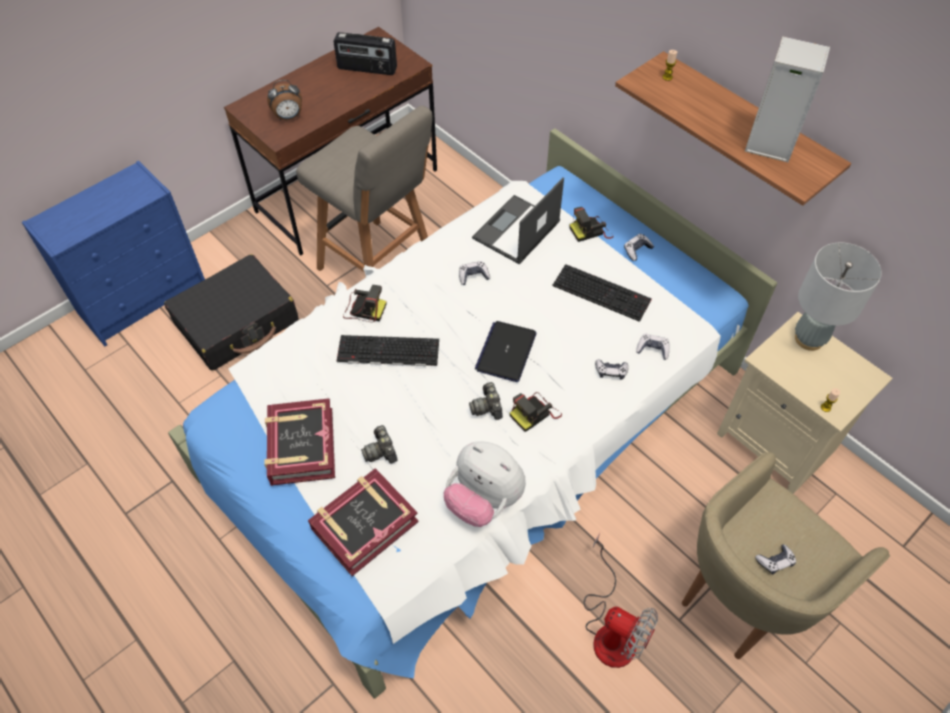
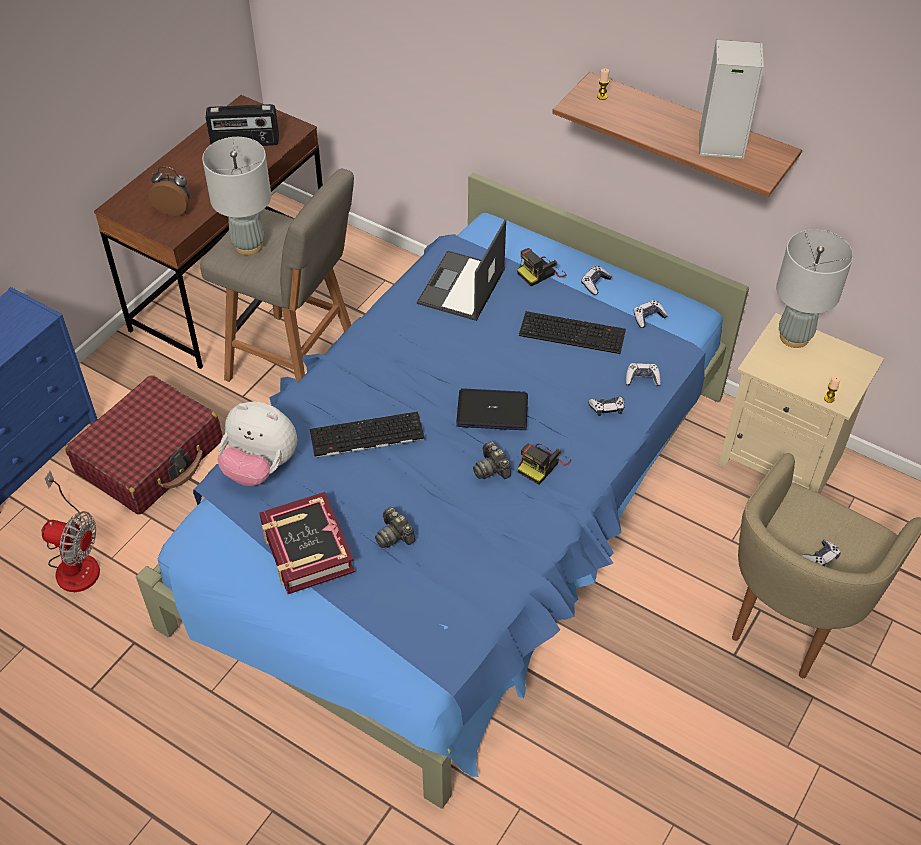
camera: 15 degrees left, 5 degrees down
(237, 322) = (150, 457): black suitcase -> red suitcase
(288, 117) = (174, 209): alarm clock -> alarm clock turned 135 degrees counterclockwise
(340, 160) = (249, 245): none -> grey table lamp
(363, 309) = (324, 397): camera -> none
(364, 525) = (402, 610): book -> none
(472, 424) = (456, 509): white bed -> blue bed
(473, 276) = (432, 342): game controller -> game controller (648, 317)
(483, 500) = (518, 559): plush toy -> plush toy (260, 467)
(506, 352) = (492, 410): laptop -> laptop turned 90 degrees clockwise
(611, 629) = (668, 680): fan -> fan (75, 560)

